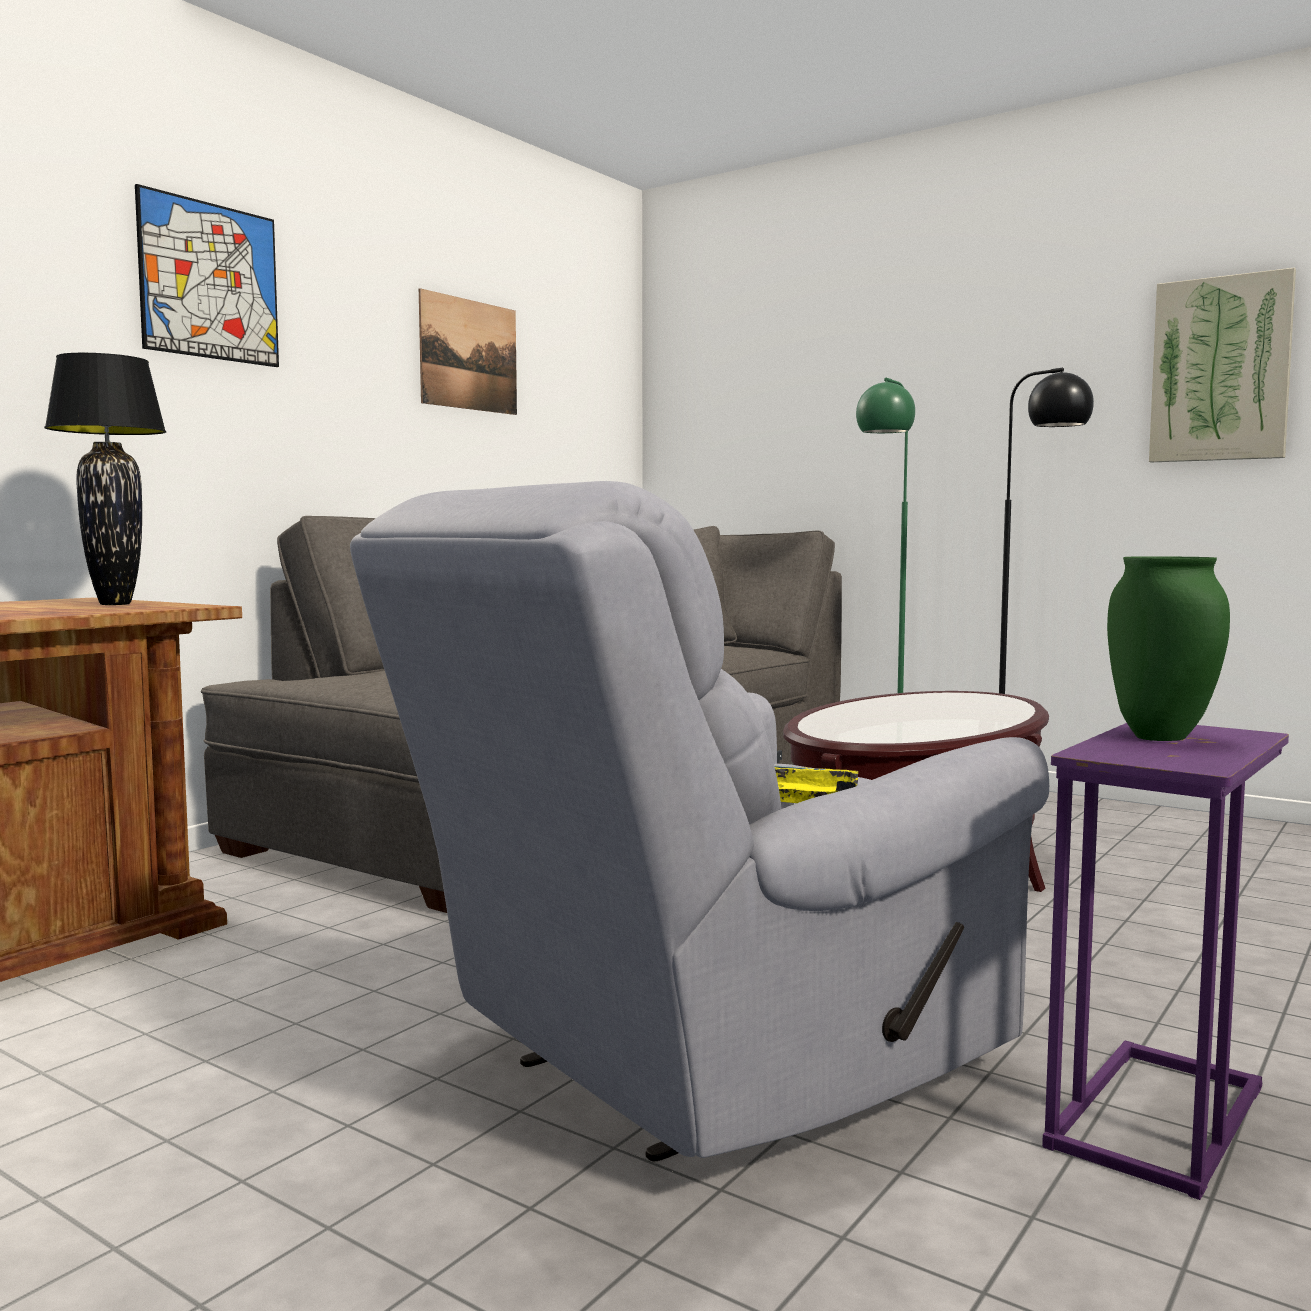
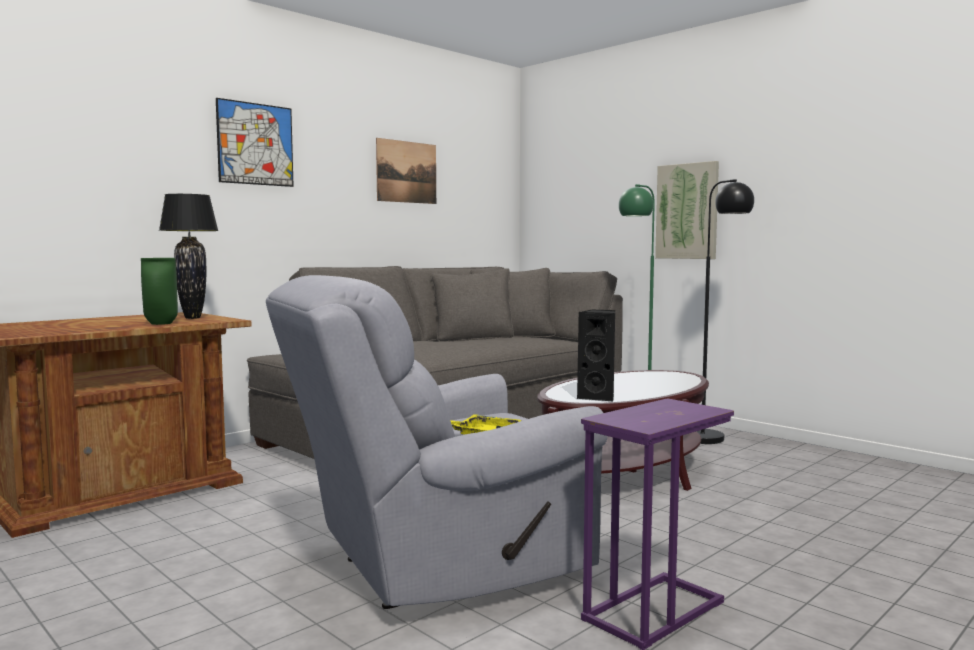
camera: 10 degrees right, 0 degrees up
(901, 734) = (598, 397): none -> black speaker
(1163, 737) = (658, 410): green vase -> green vase (162, 323)
(1220, 369) = (840, 177): picture -> picture (687, 211)

